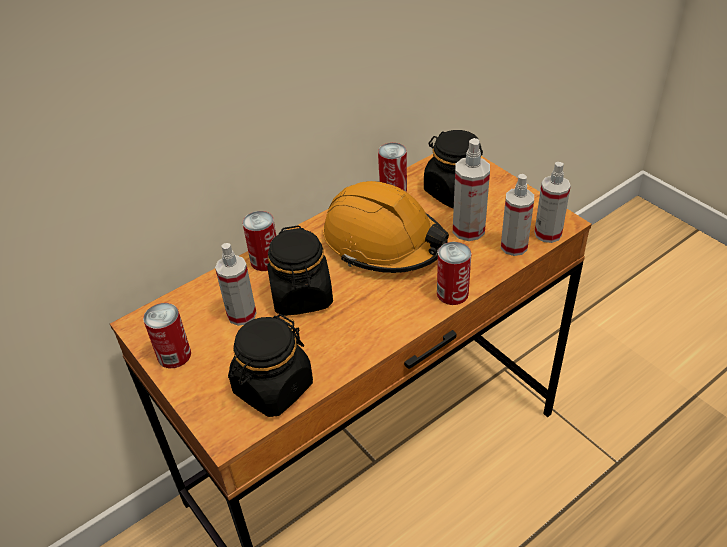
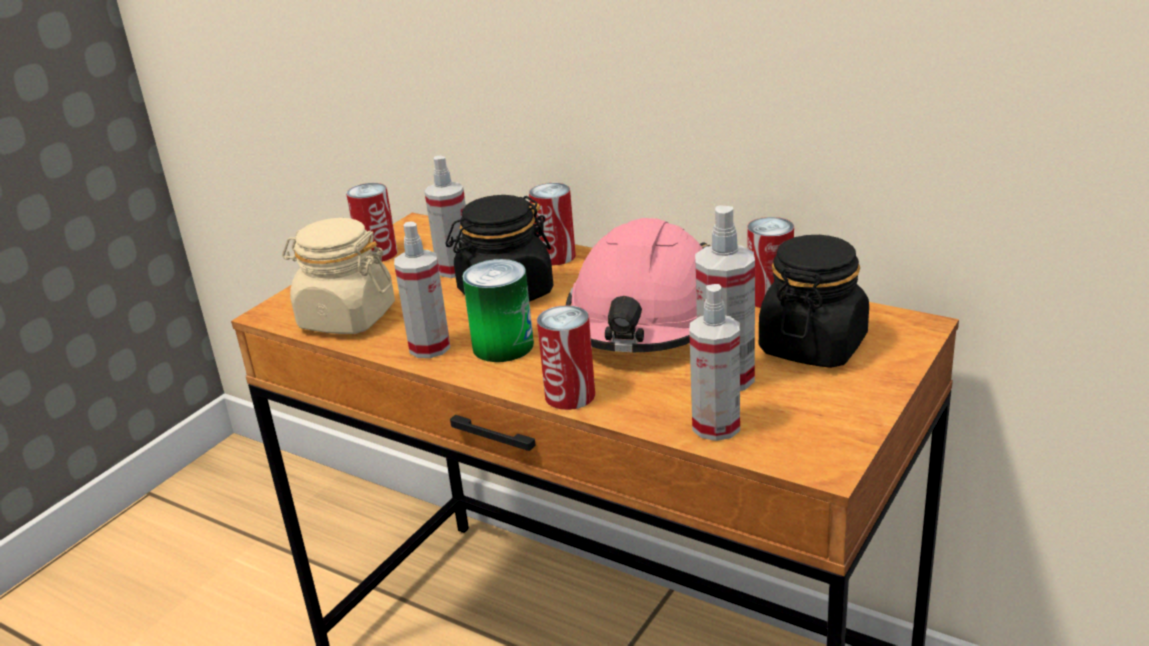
camera: 70 degrees right, 15 degrees down
(273, 388) = (346, 318): black jar -> beige jar
(374, 310) = (503, 346): none -> can
(384, 242) = (645, 320): orange hard hat -> pink hard hat
(548, 234) = (776, 453): spray bottle -> spray bottle (429, 347)

